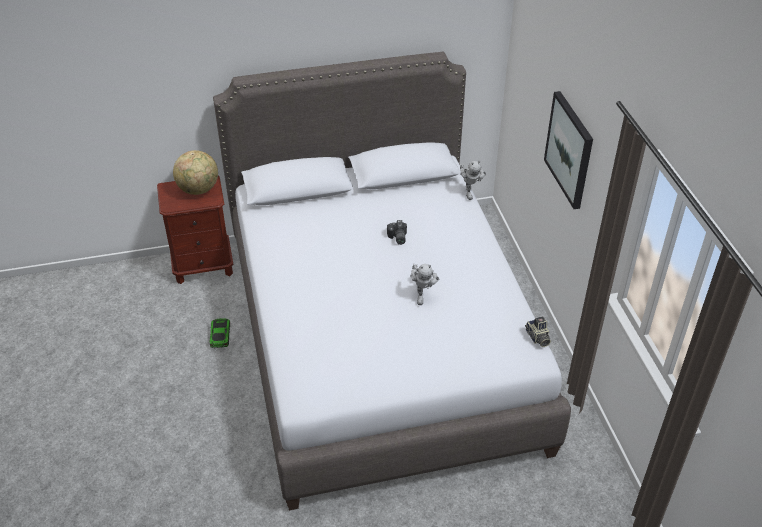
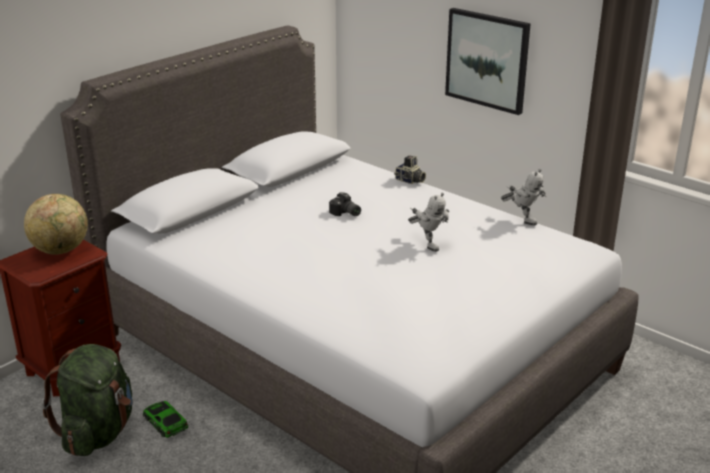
camera: 35 degrees left, 15 degrees down
(179, 322) = (98, 432): none -> green backpack
(469, 192) = (369, 163): toy robot -> toy robot (522, 219)
(537, 338) = (571, 236): camera -> camera (410, 181)

